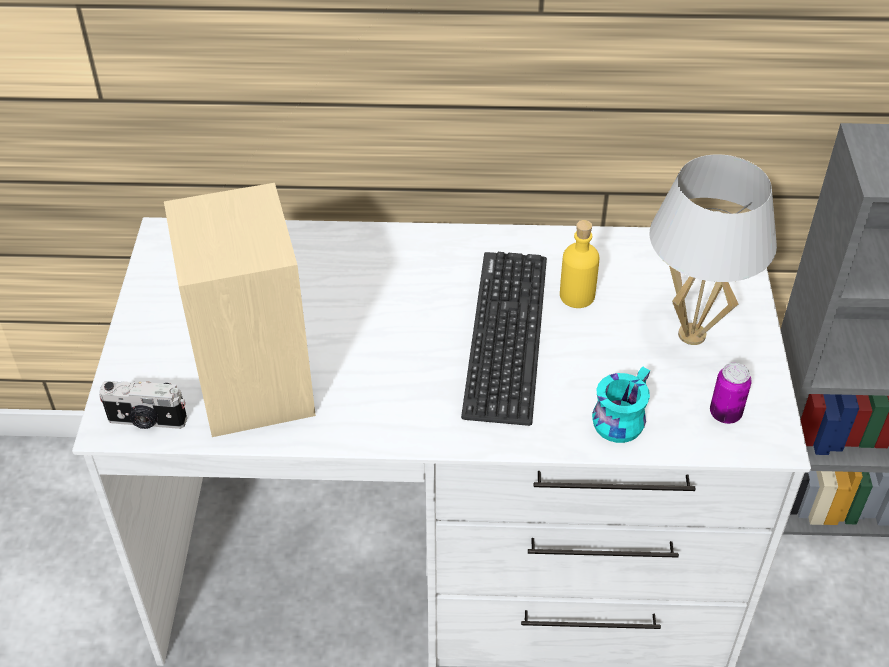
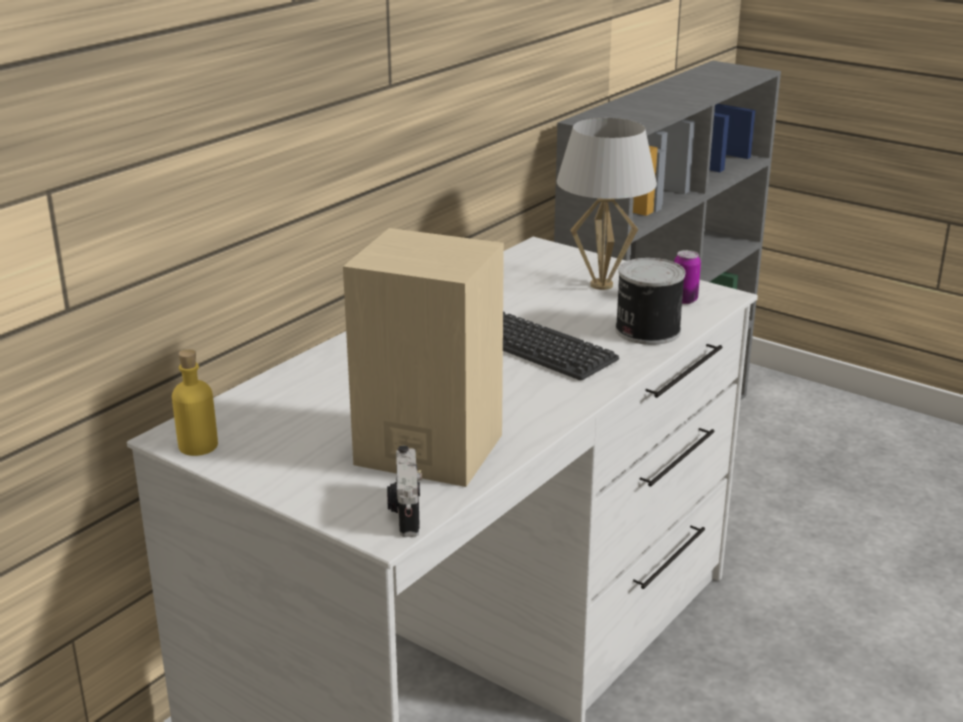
camera: 55 degrees left, 20 degrees down
(147, 421) = (405, 512): camera -> camera turned 135 degrees clockwise
(577, 296) = (512, 305): yellow bottle -> yellow bottle (198, 446)
(618, 416) = (645, 330): turquoise mug -> can

